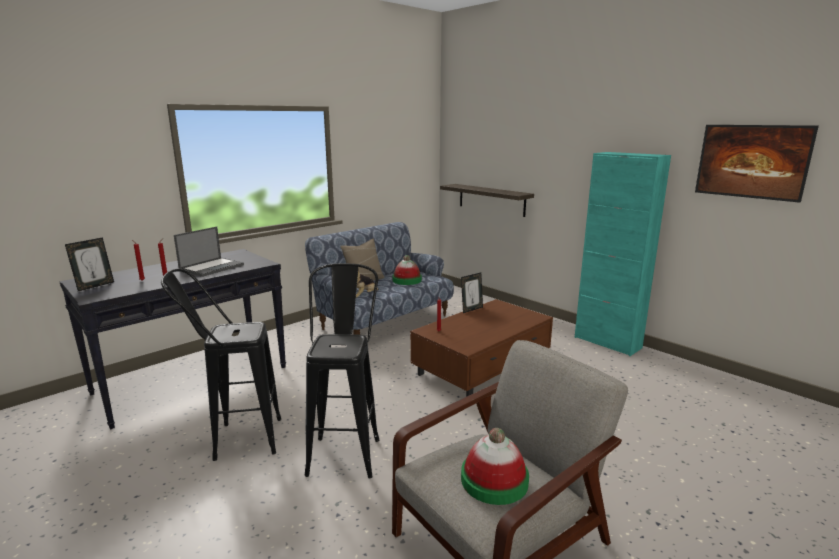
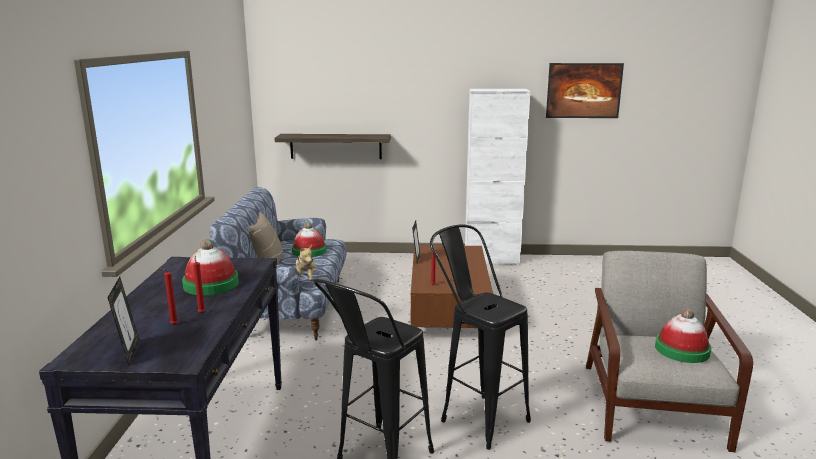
camera: 45 degrees left, 0 degrees up
(212, 267) = (211, 284): laptop -> hat
(607, 342) = (491, 260): turquoise cabinet -> white cabinet

